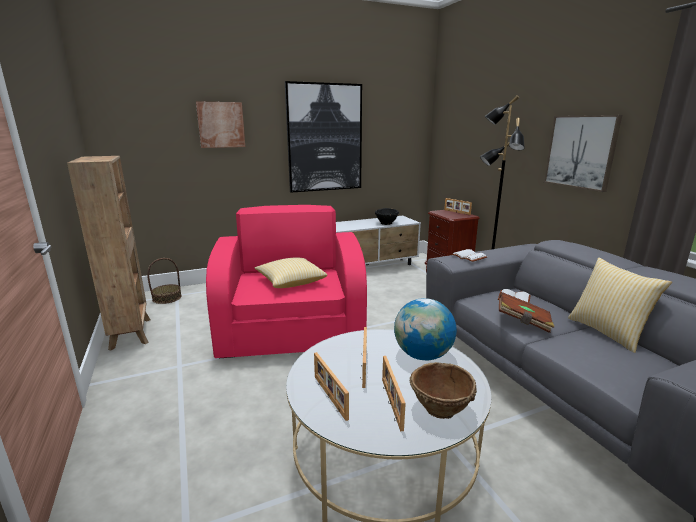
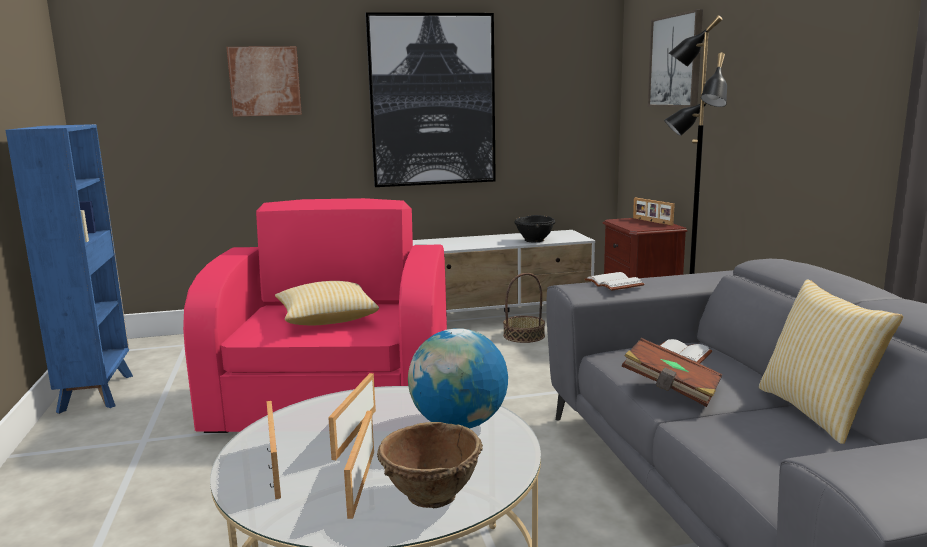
camera: 10 degrees right, 5 degrees down
(131, 333) = (97, 392): brown bookcase -> blue bookcase
(167, 298) = (171, 347): basket -> basket (524, 335)
(580, 152) = (823, 106): picture -> picture (676, 61)

